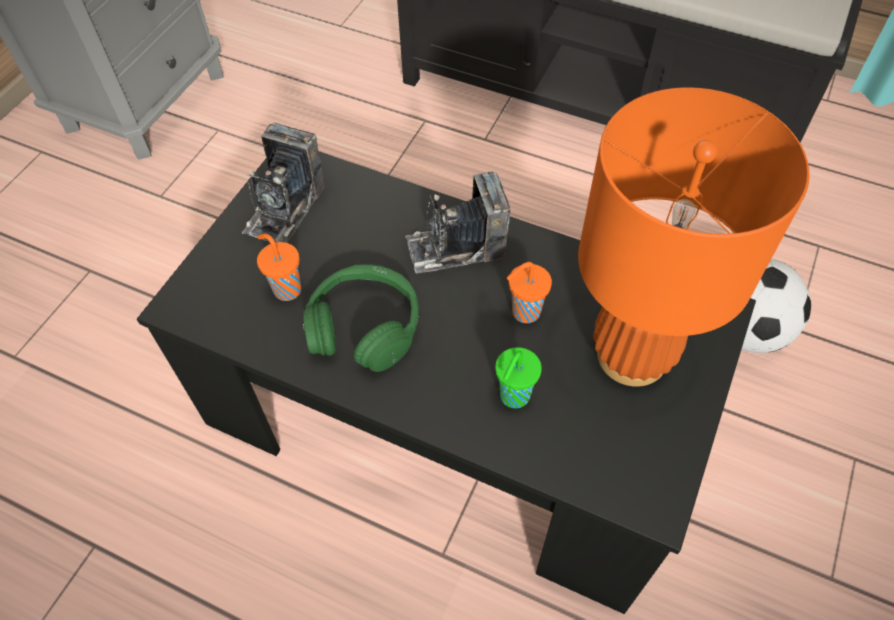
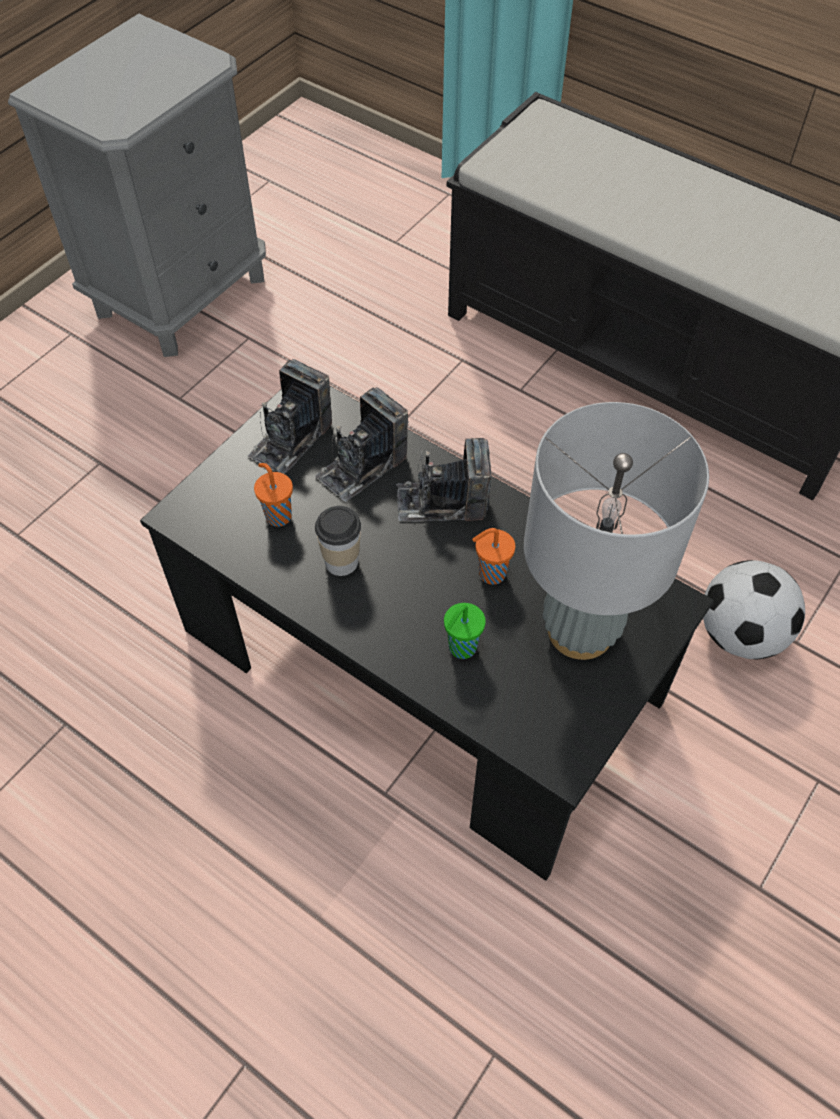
camera: 10 degrees right, 0 degrees up
(365, 224) = (362, 466): none -> camera
(365, 326) = (341, 561): green headphones -> cup
(631, 356) = (579, 631): orange table lamp -> grey table lamp

